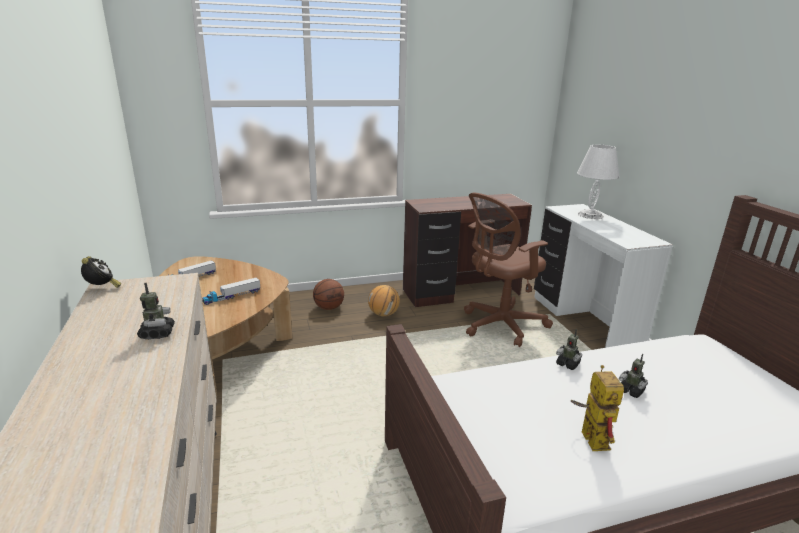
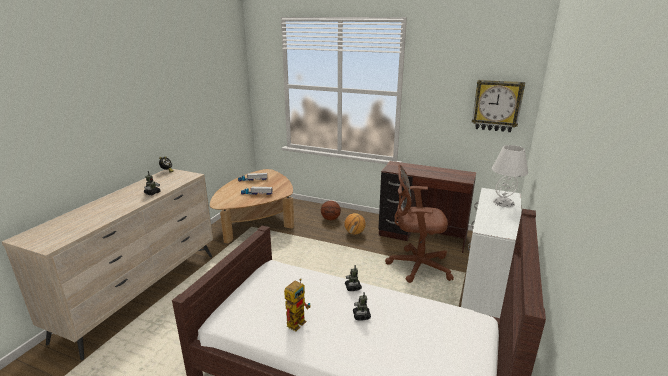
camera: 40 degrees right, 0 degrees up
(519, 108) = (497, 105): none -> wall clock

